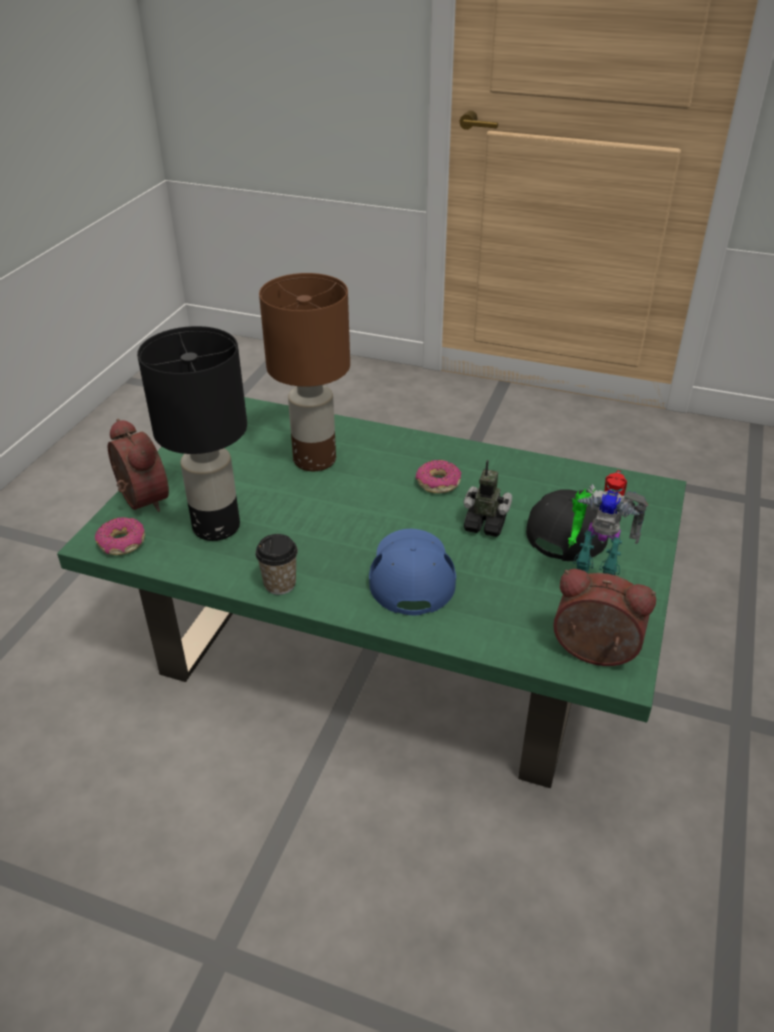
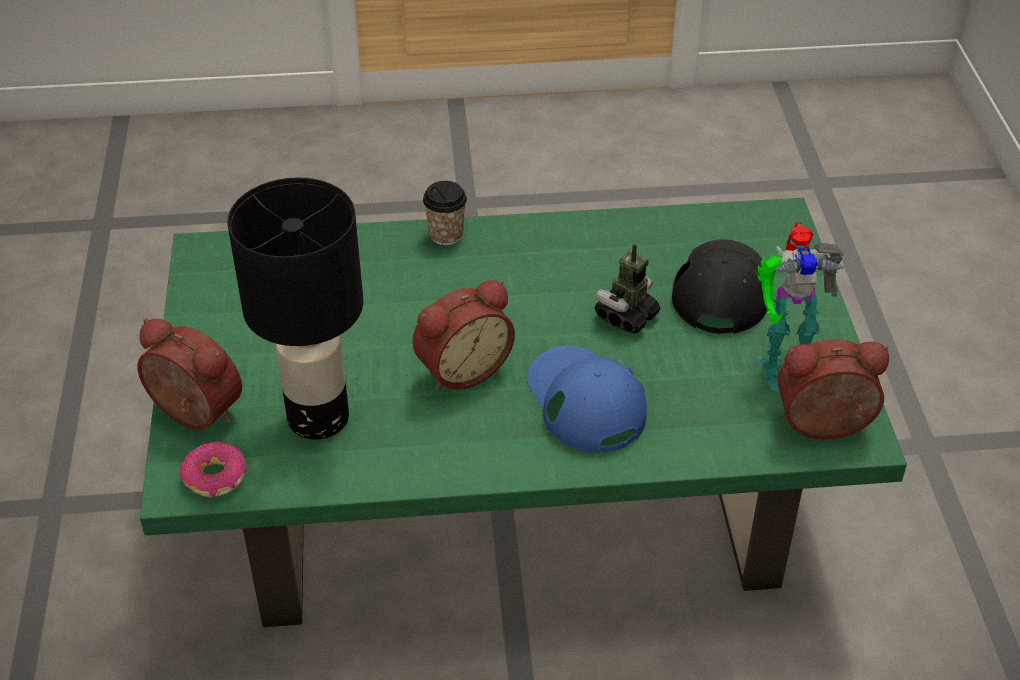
camera: 25 degrees left, 5 degrees up
(280, 584) = (447, 463): cup -> cup (446, 235)
(315, 459) = (374, 292): brown table lamp -> none
(337, 524) = (461, 368): none -> alarm clock
(438, 483) = (542, 280): donut -> none
(485, 524) = (626, 316): toy robot -> toy robot turned 45 degrees counterclockwise

